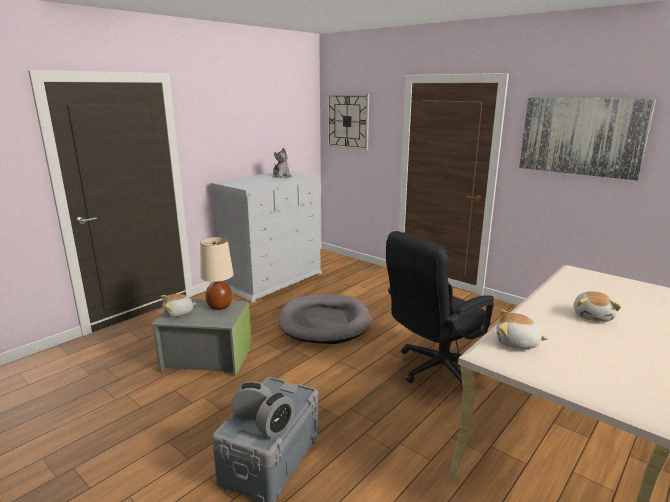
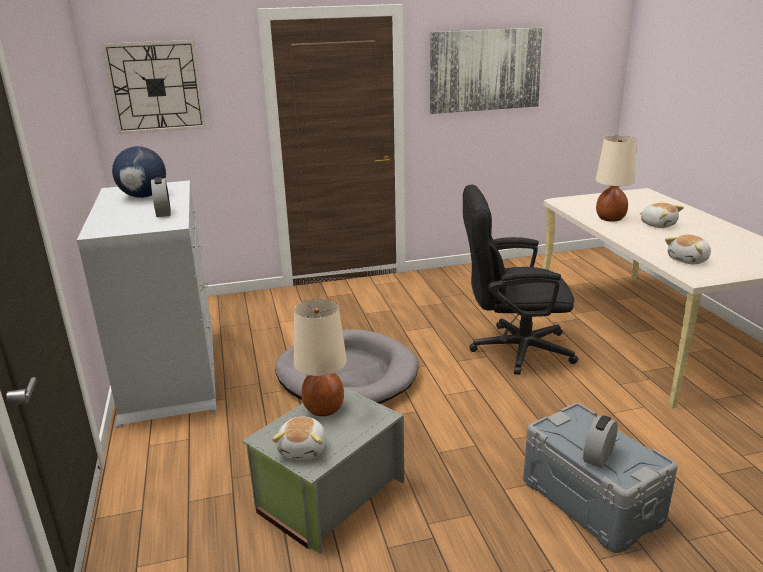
camera: 55 degrees left, 5 degrees up
(276, 428) = (632, 448): alarm clock -> alarm clock (163, 212)
(281, 176) = (143, 196): plush toy -> globe
(434, 369) = (512, 349): black office chair -> black office chair turned 90 degrees clockwise
(564, 294) = (610, 218): none -> beige table lamp

